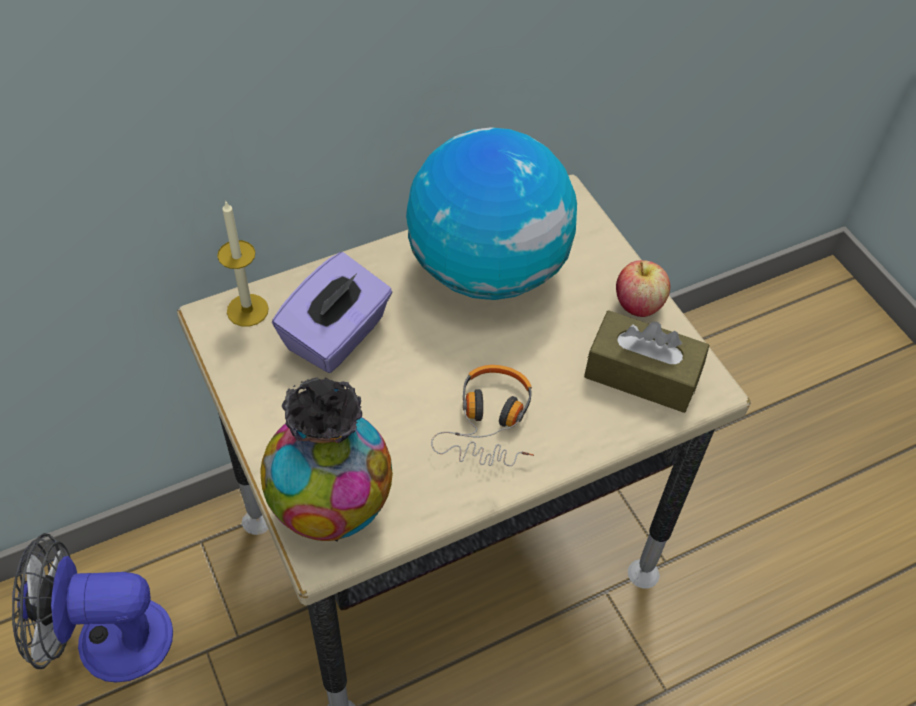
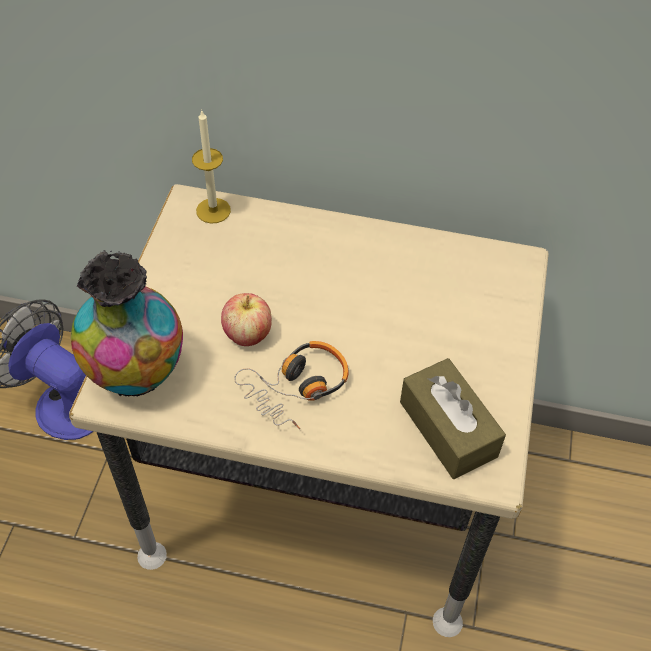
camera: 40 degrees right, 0 degrees up
(337, 336) = (253, 262): purple tissue box -> none
(486, 270) = (404, 280): globe -> none
(638, 305) = (498, 376): apple -> apple (247, 334)

